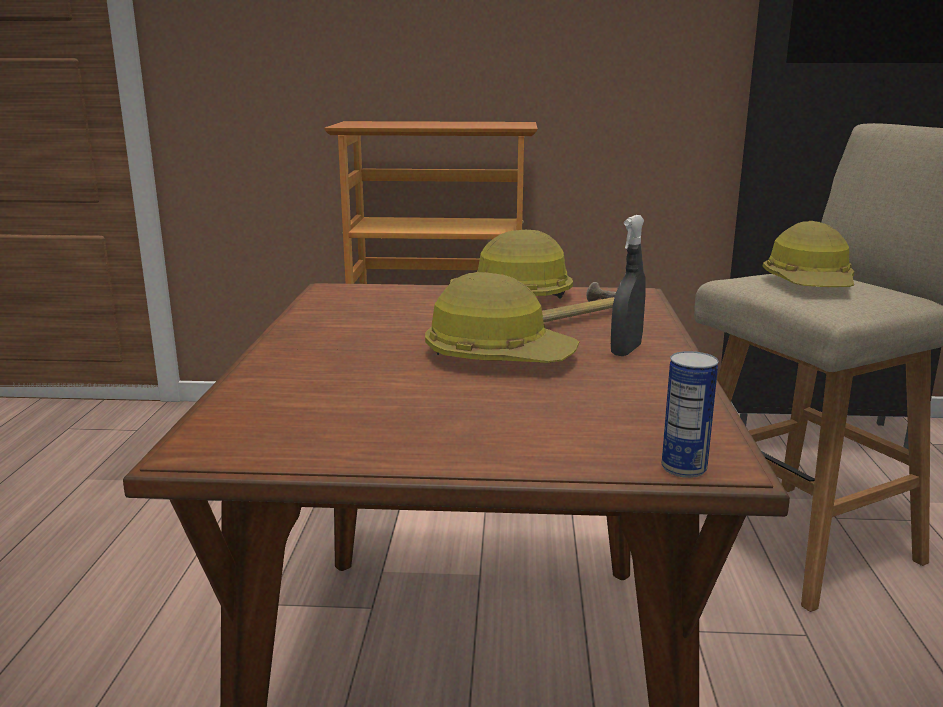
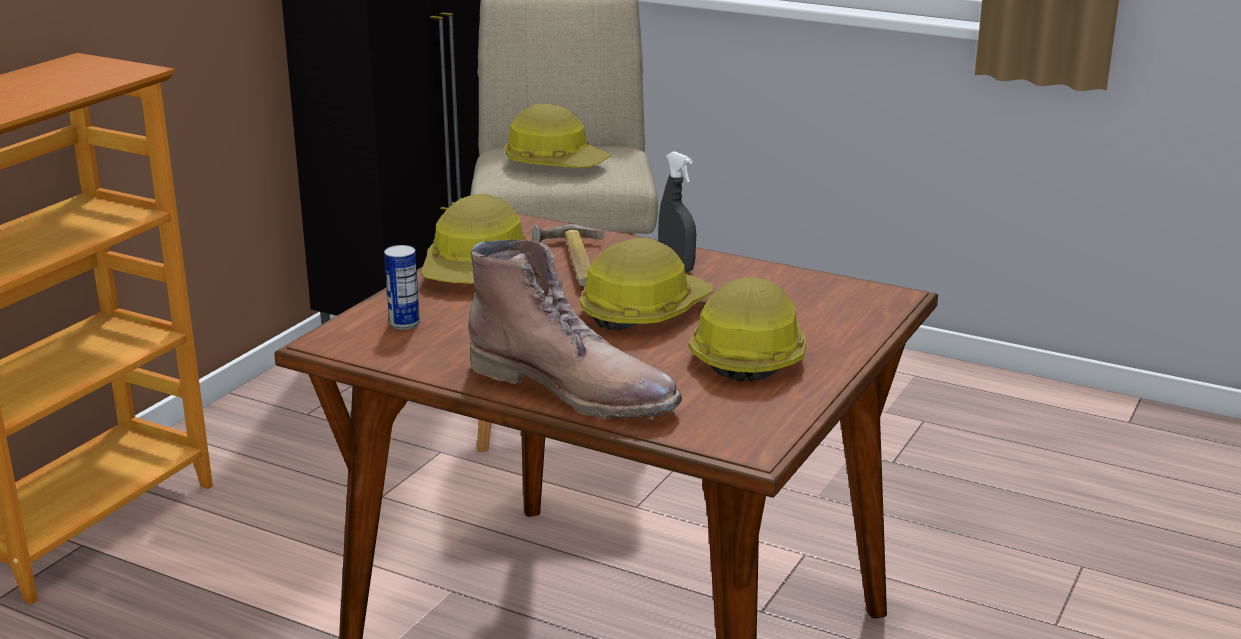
camera: 65 degrees left, 5 degrees up
(295, 362) = (575, 389): none -> brown boot
(438, 412) = (747, 354): none -> hard hat
(683, 468) = (894, 306): can -> can (404, 324)

